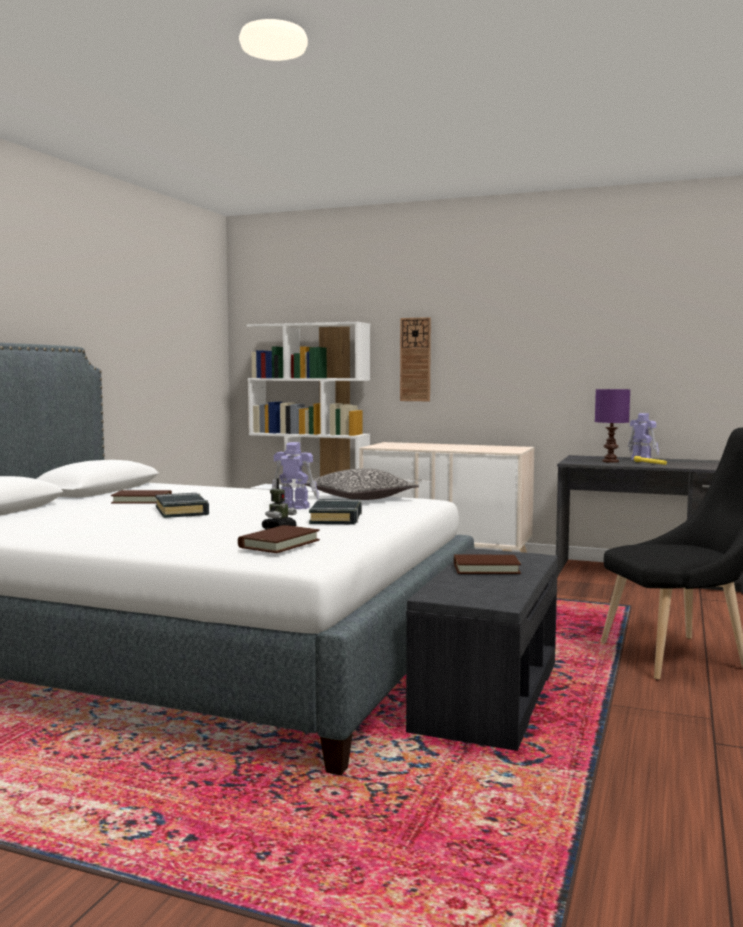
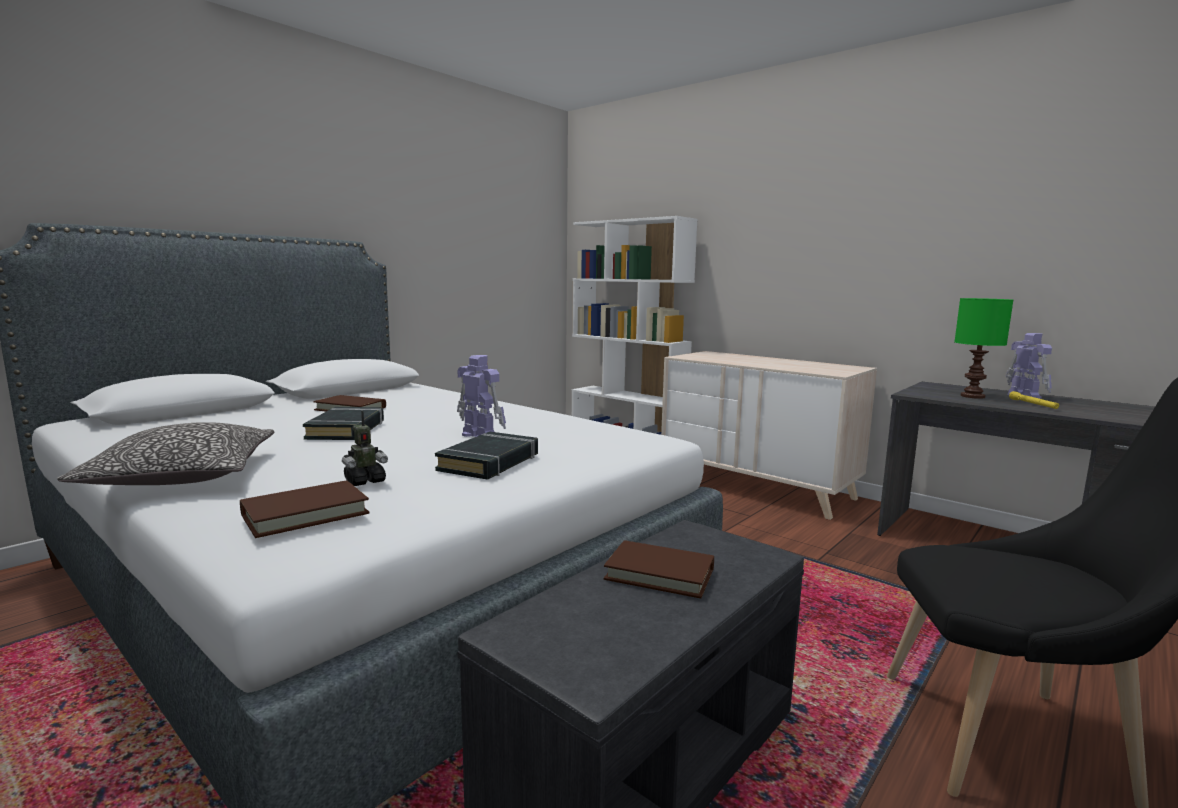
camera: 20 degrees right, 5 degrees up
(359, 498) = (579, 428): pillow -> pillow (183, 476)
(415, 359) = (744, 259): wall clock -> none
(610, 461) = (972, 396): purple table lamp -> green table lamp

